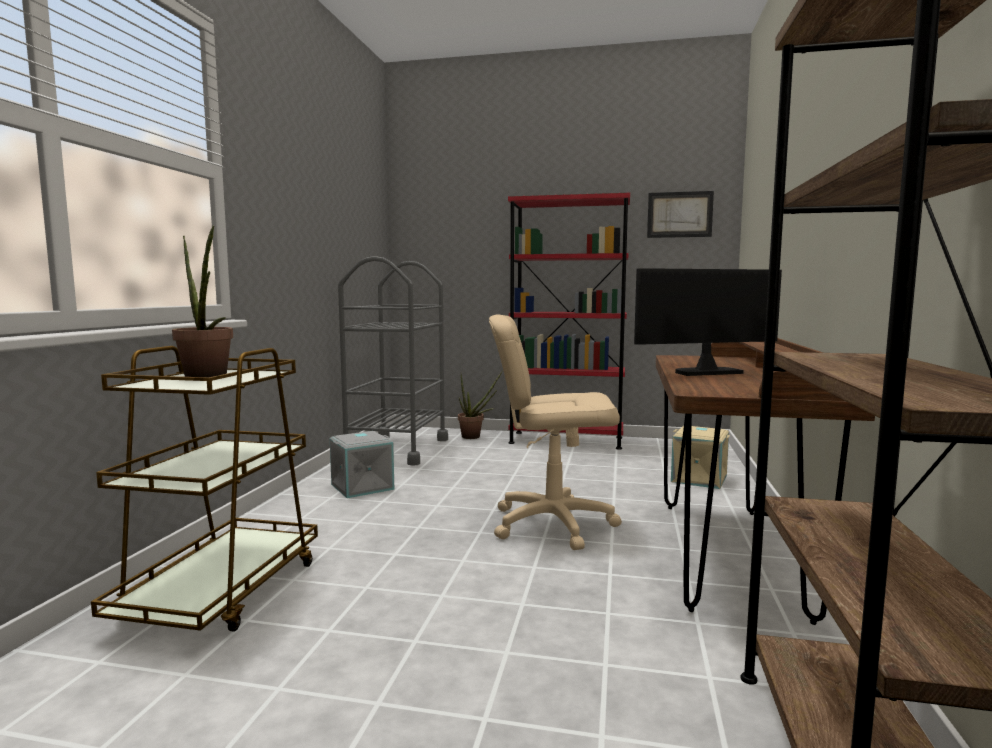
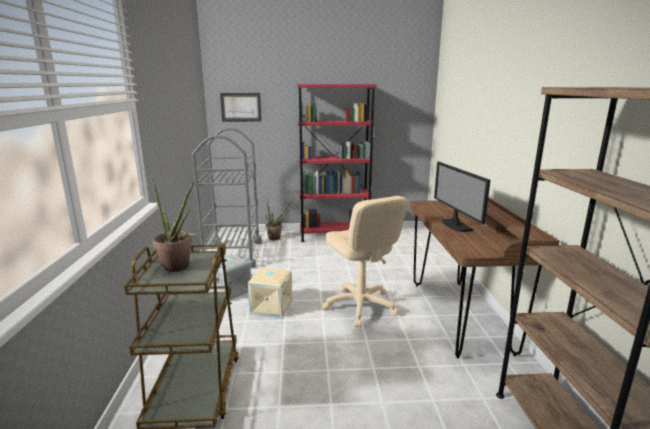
camera: 15 degrees left, 10 degrees up
(552, 524) = (360, 306): beige office chair -> beige office chair turned 105 degrees counterclockwise
(679, 214) = (400, 93): picture -> picture (241, 107)
(699, 478) = (422, 260): beige storage box -> beige storage box (272, 306)
(706, 372) = (455, 225): monitor -> monitor turned 75 degrees counterclockwise

